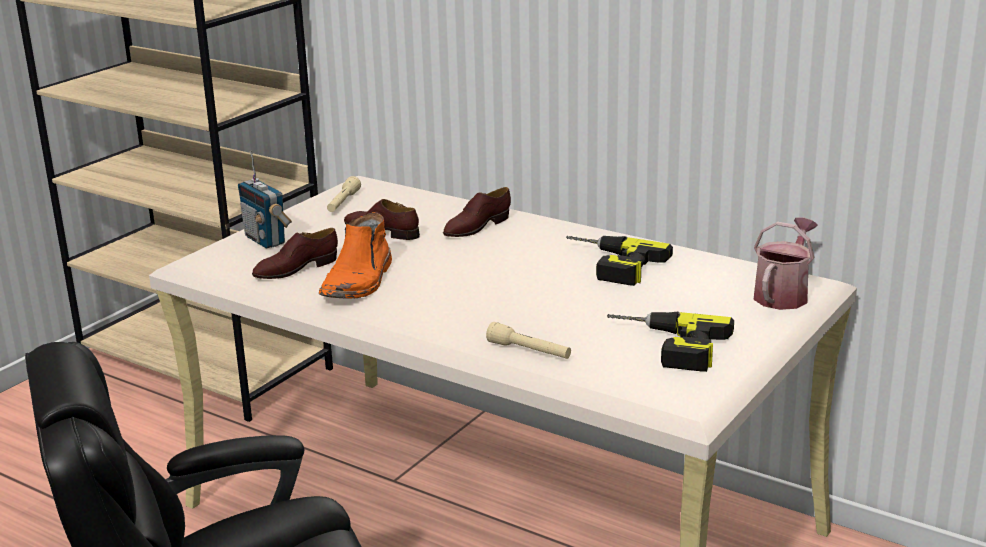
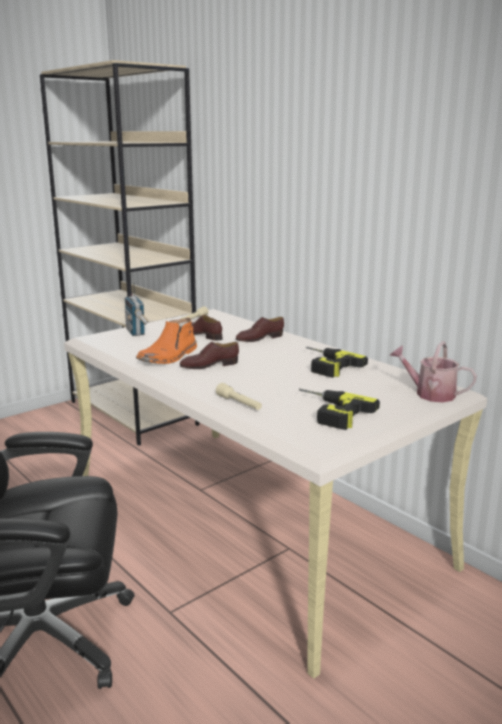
camera: 15 degrees right, 5 degrees down
(295, 269) = (140, 347): brown shoe -> brown shoe (209, 365)
(783, 294) = (429, 393): watering can -> watering can turned 105 degrees counterclockwise

